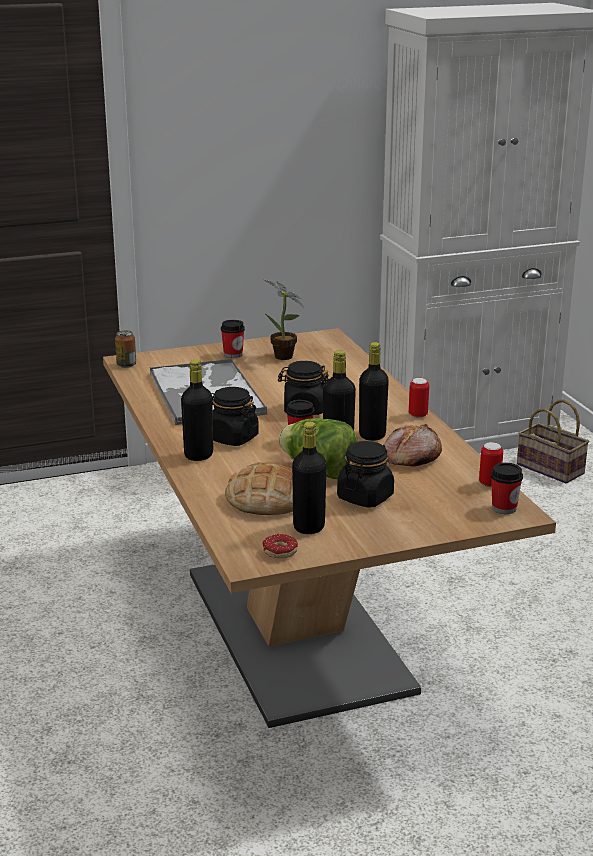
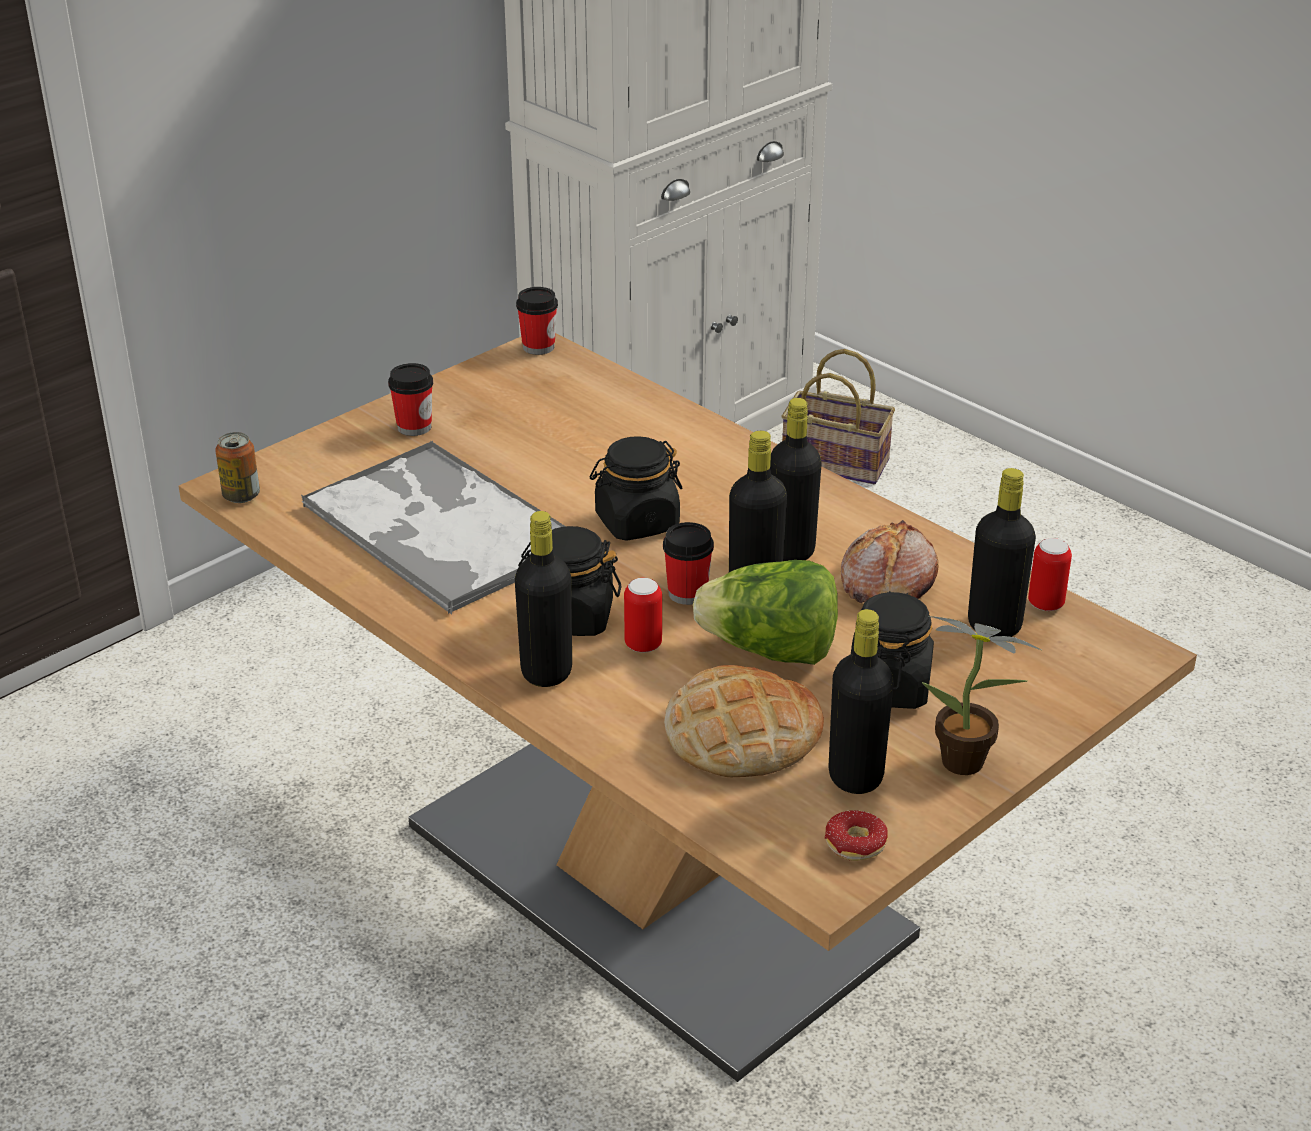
camera: 25 degrees left, 10 degrees up
(285, 358) = (510, 414): potted plant -> potted plant (969, 765)
(418, 415) = (825, 488): can -> can (643, 645)
(450, 486) = (994, 626): none -> black bottle
(504, 508) = (1105, 648): cup -> cup (538, 347)

